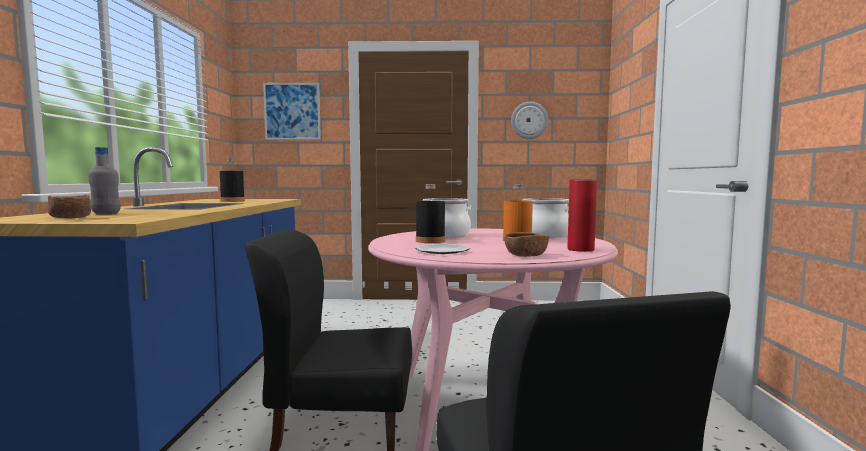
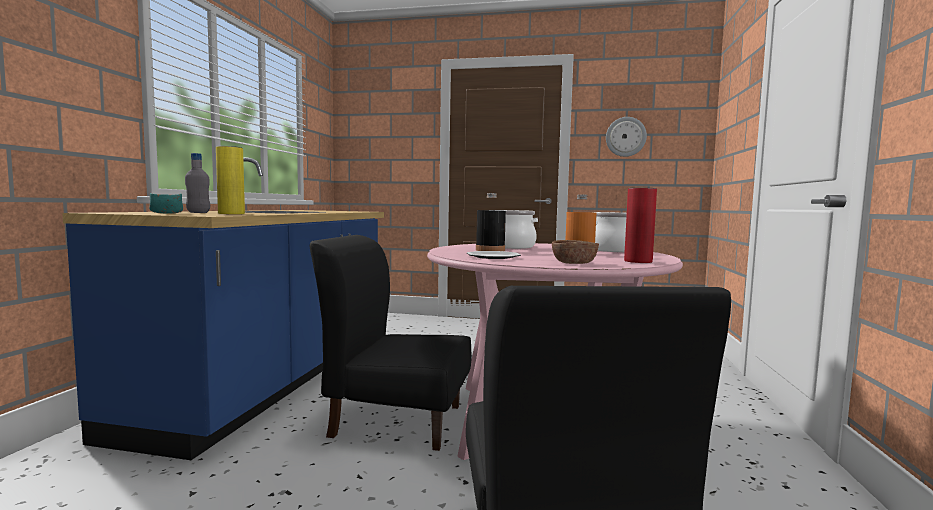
camera: 10 degrees right, 0 degrees up
(70, 217) = (166, 213): brown bowl -> turquoise bowl
(149, 214) = (231, 214): none -> yellow vase
(232, 201) = (319, 211): black bottle -> none
(292, 111) = (386, 129): picture -> none

